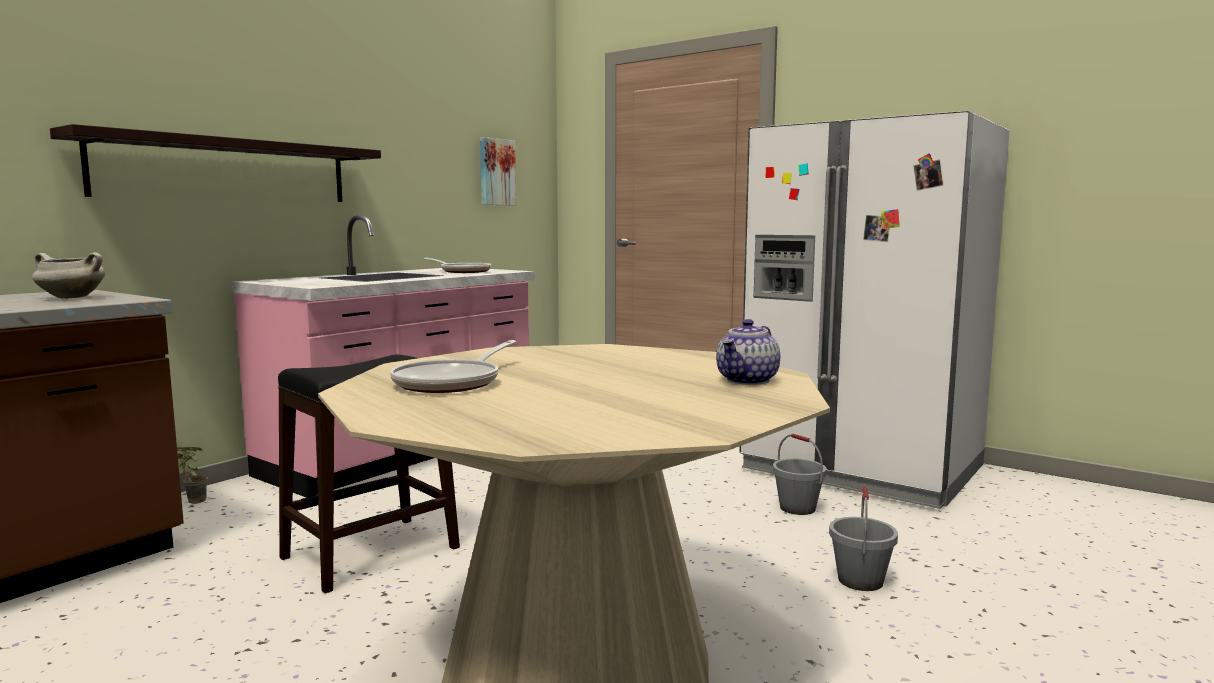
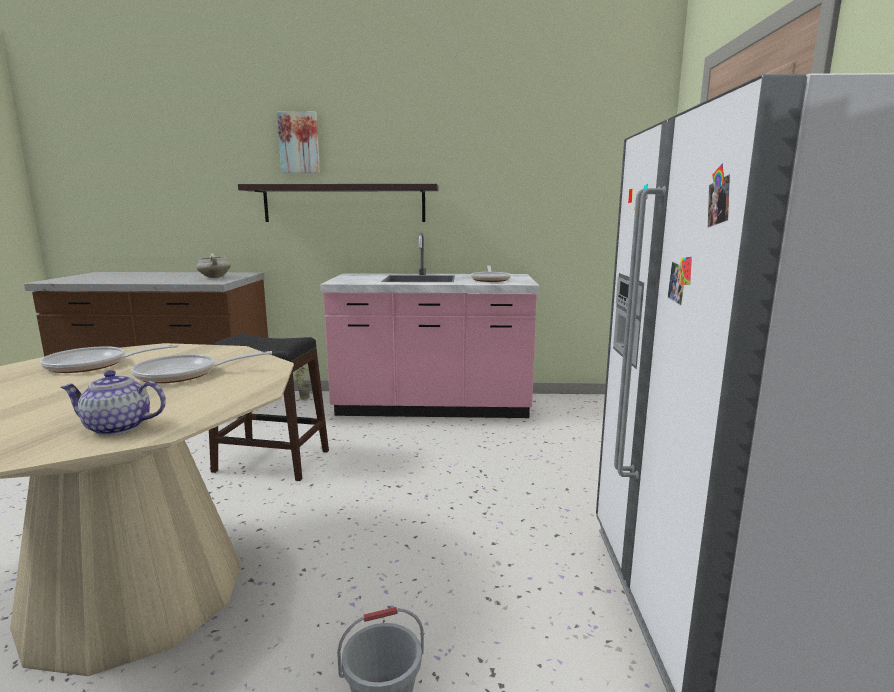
camera: 55 degrees right, 5 degrees up
(496, 172) = (583, 193): picture -> picture (299, 143)
(583, 363) = (184, 374): none -> frying pan
(798, 508) = (540, 601): grey bucket -> none

